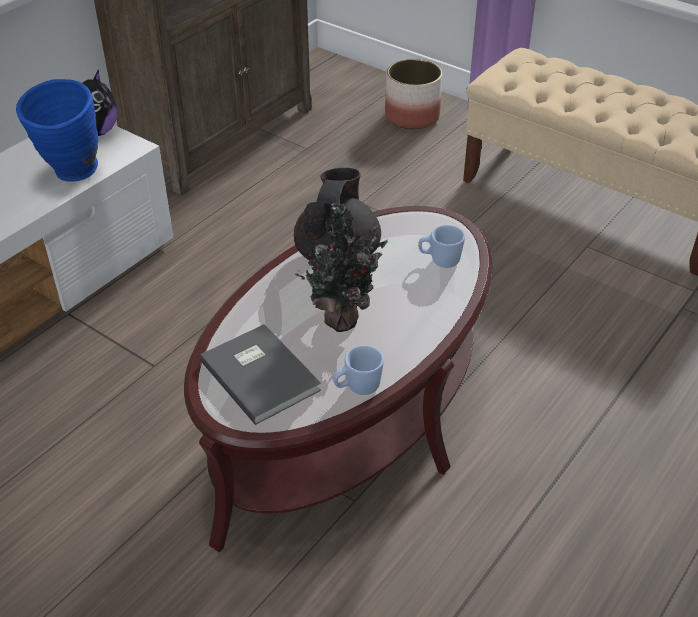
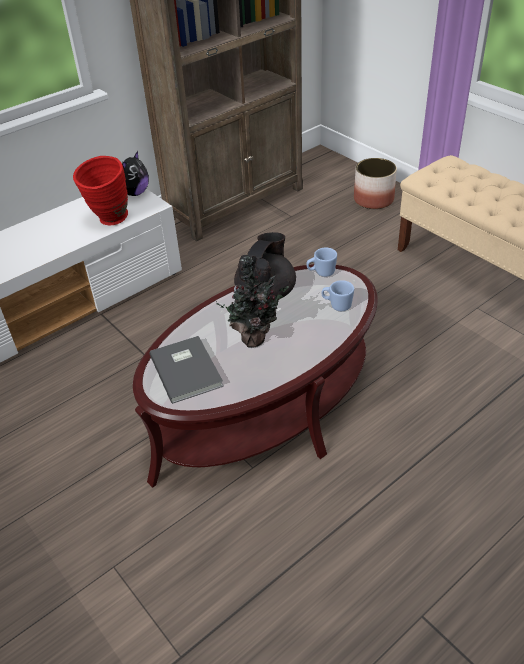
camera: 15 degrees right, 0 degrees up
(71, 175) = (109, 221): blue vase -> red vase
(357, 387) = (249, 387): blue mug -> blue mug (321, 273)

